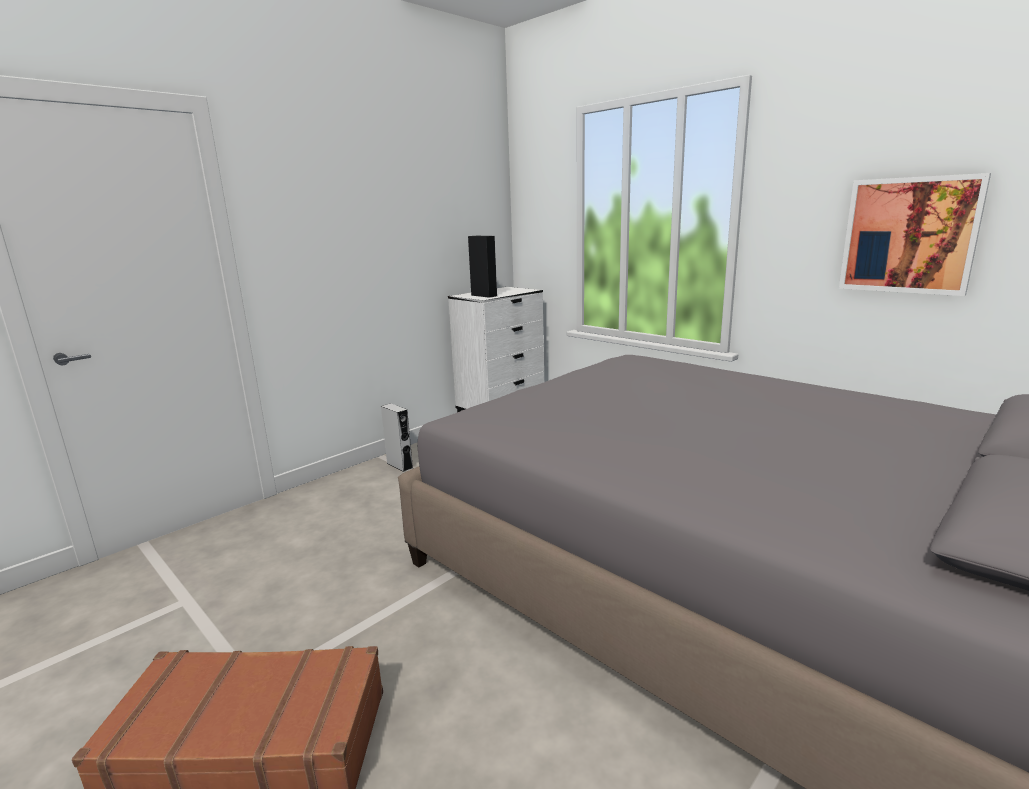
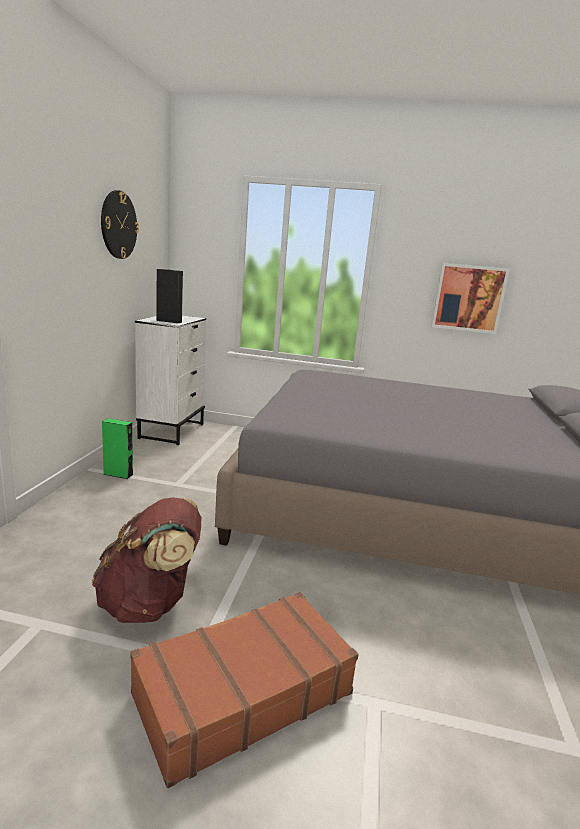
camera: 35 degrees left, 0 degrees up
(283, 610) = (150, 603): none -> brown backpack
(399, 465) = (118, 474): grey speaker -> green speaker
(416, 192) = (118, 225): none -> wall clock

